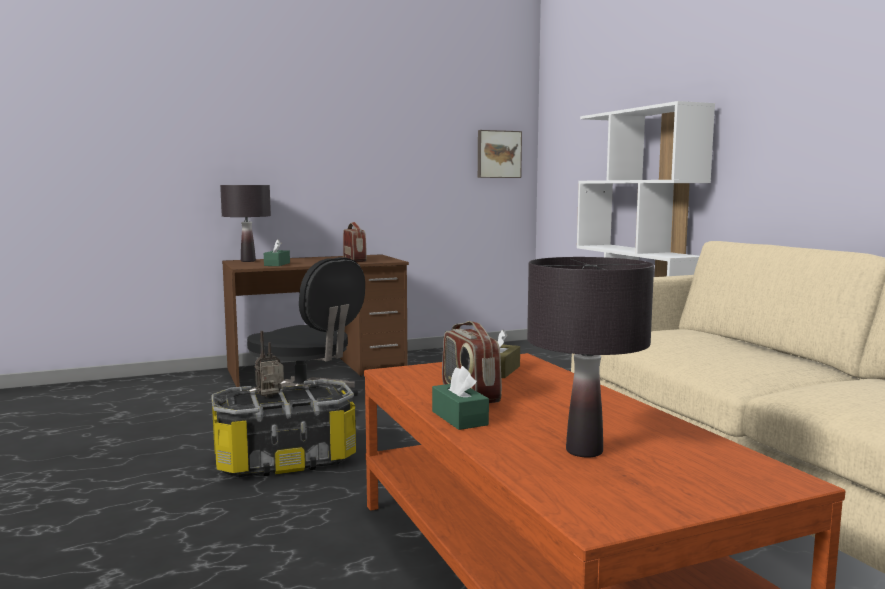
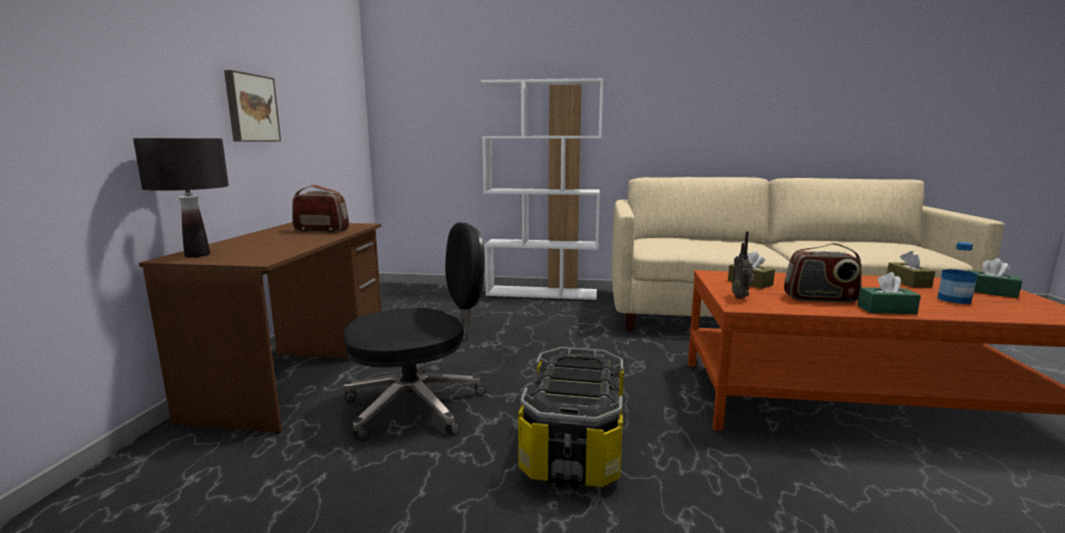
camera: 60 degrees left, 5 degrees up
(271, 397) = (573, 386): radio -> radio (741, 297)
(277, 264) = (274, 250): green tissue box -> green tissue box (990, 292)
(498, 154) = (348, 108): picture -> picture (250, 108)
(584, 451) = (954, 299): black table lamp -> bottle
(661, 432) = (908, 282): none -> brown tissue box

